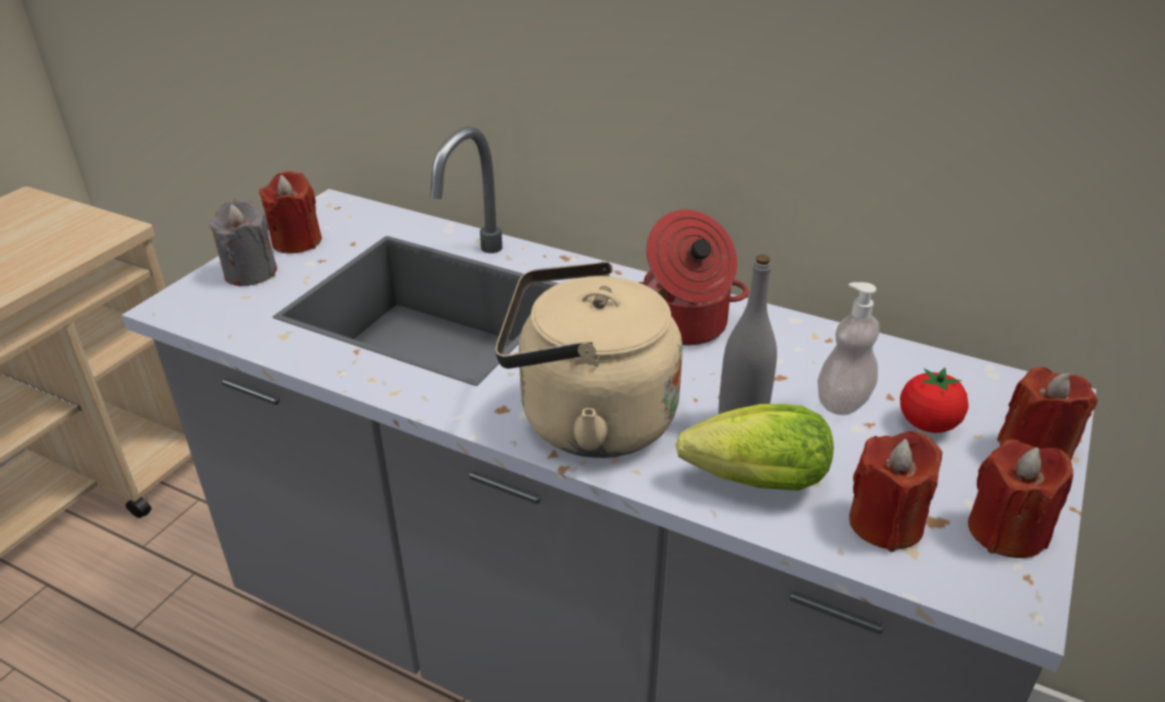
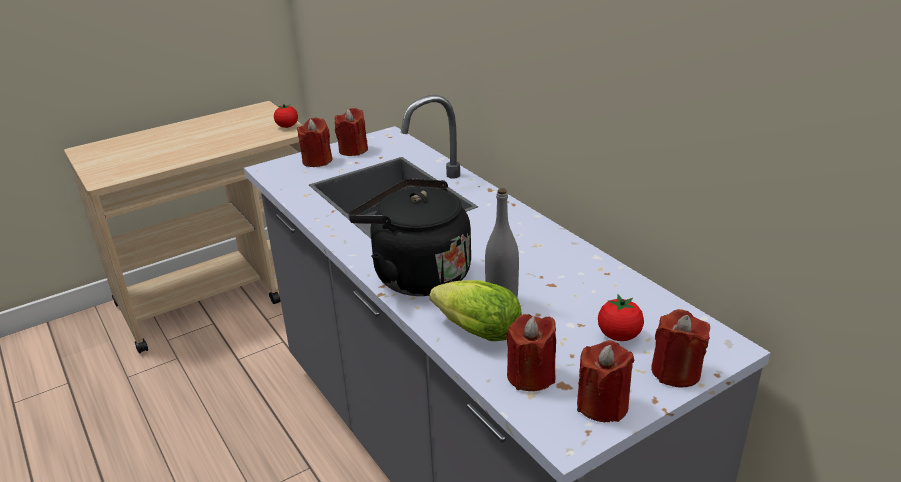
camera: 30 degrees right, 5 degrees down
(99, 224) = (287, 126): none -> tomato
(250, 273) = (317, 161): grey candle -> red candle
(586, 420) = (416, 275): beige kettle -> black kettle
(684, 325) = (522, 242): cooking pot -> none
(842, 401) = (577, 308): soap dispenser -> none

